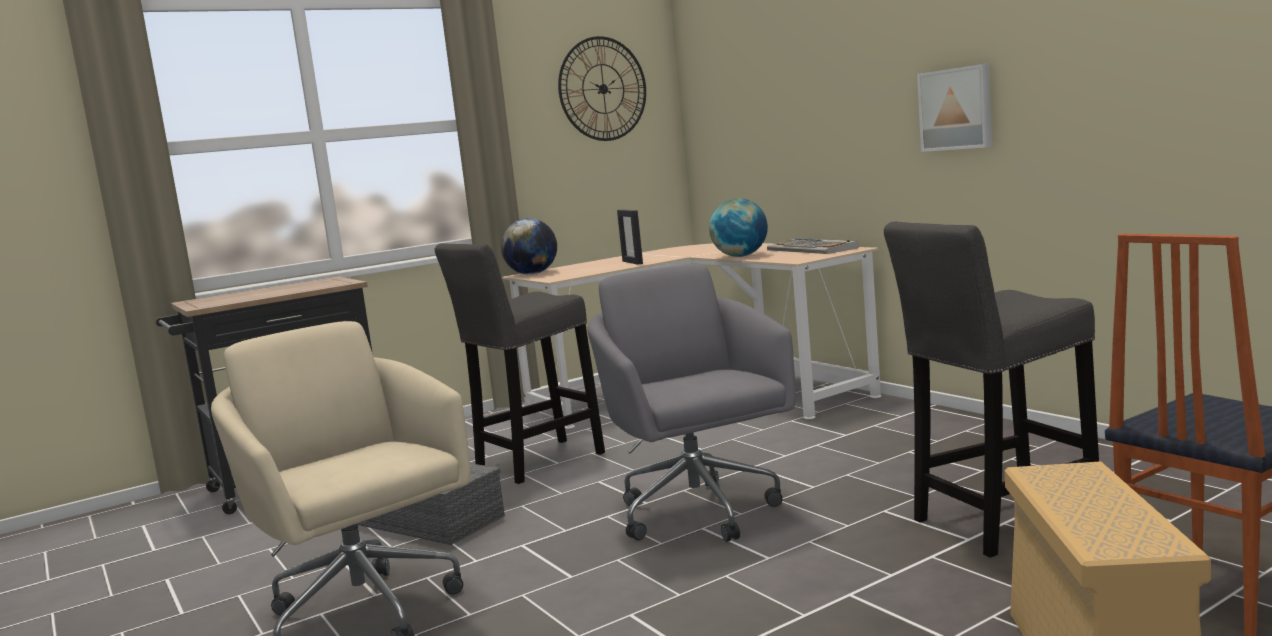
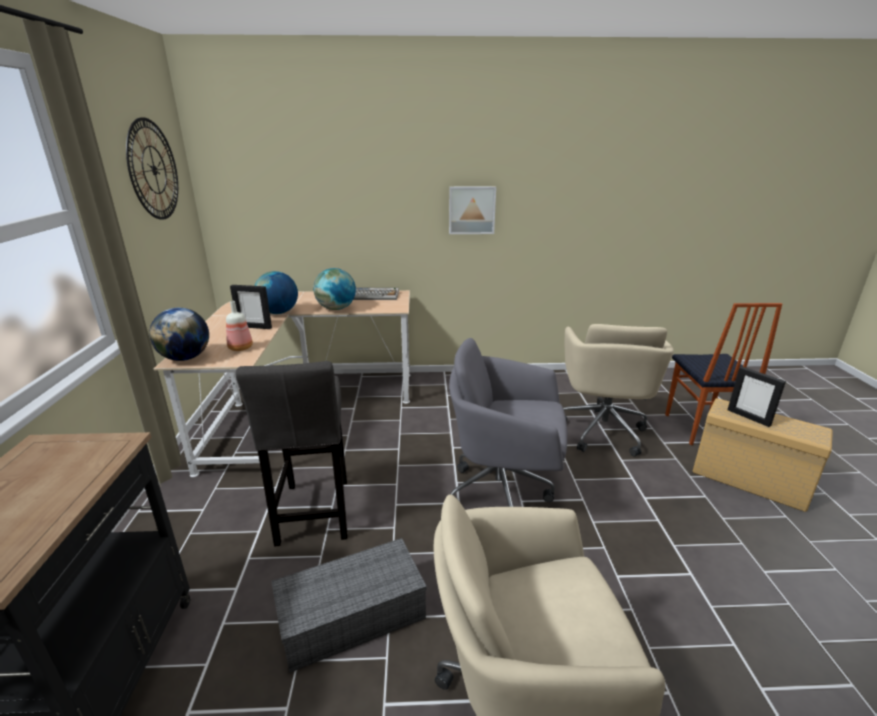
camera: 60 degrees left, 15 degrees up
(578, 272) = (240, 348): none -> bottle
(683, 255) = (278, 313): none -> globe
(998, 523) = (601, 430): grey stool -> beige office chair
(1070, 490) = (749, 417): none -> picture frame

